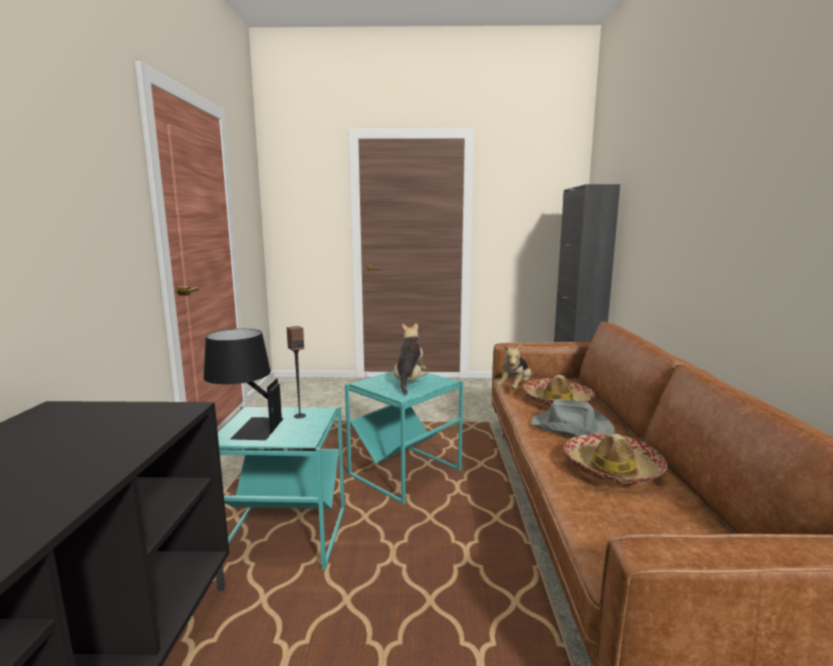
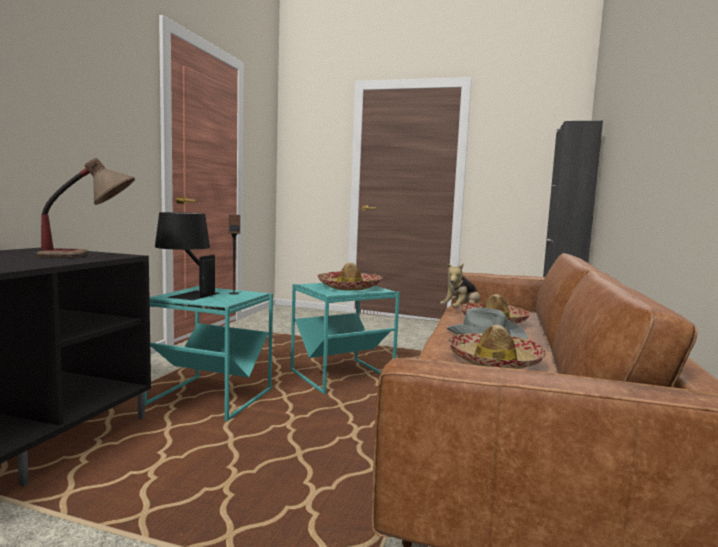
camera: 15 degrees right, 5 degrees down
(144, 420) = (89, 256): none -> table lamp
(409, 382) = (349, 287): plush toy -> hat

